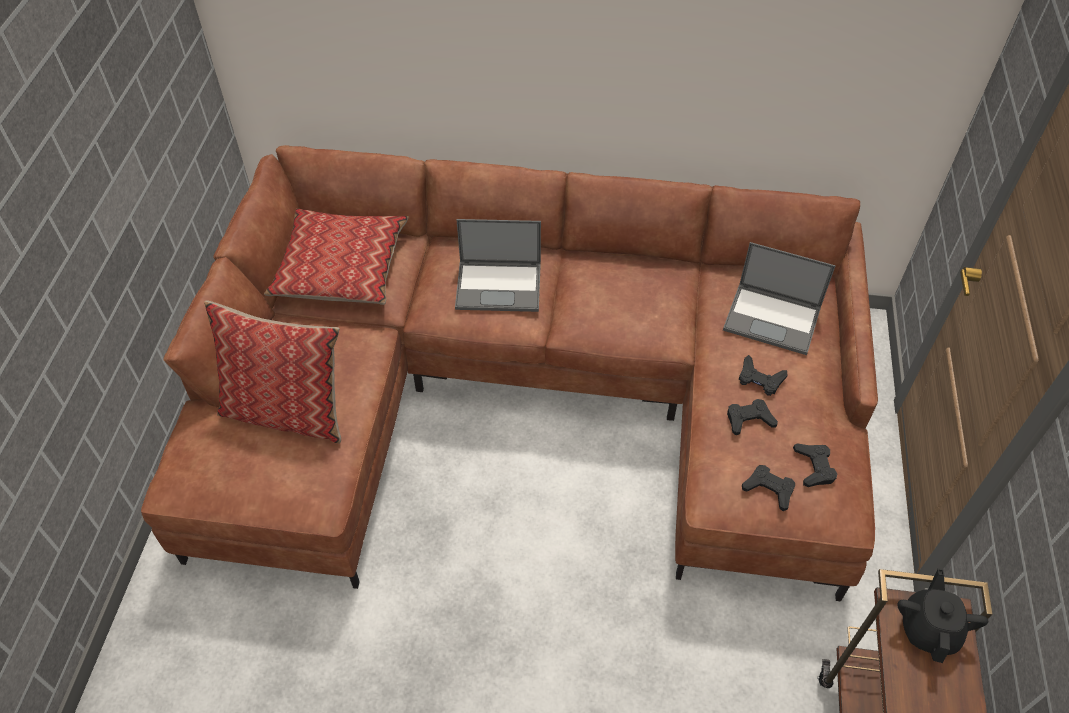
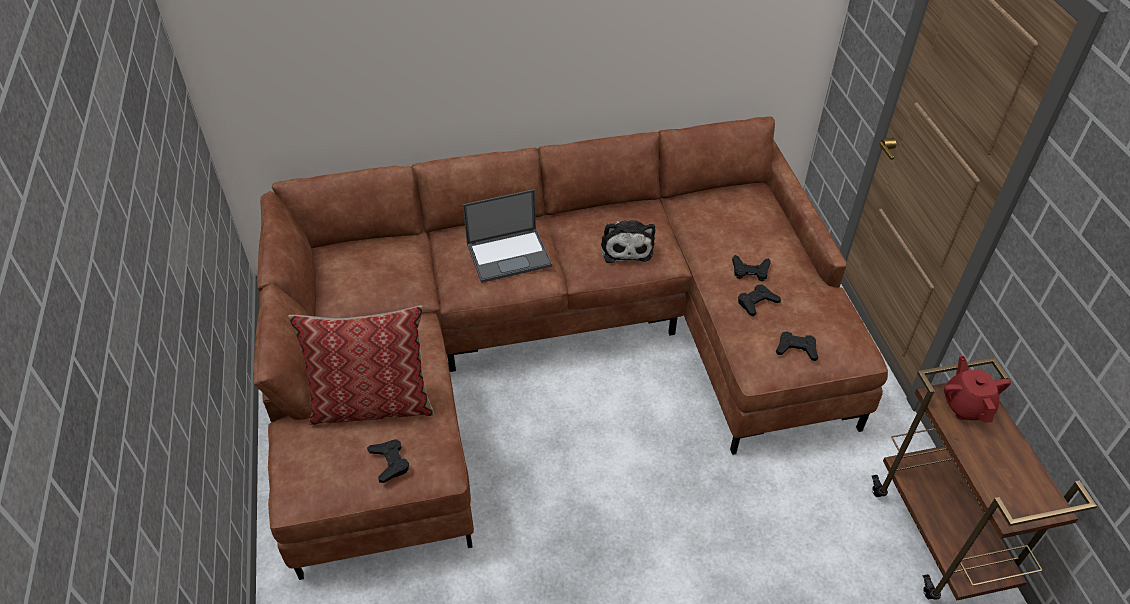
camera: 20 degrees left, 5 degrees down
(341, 267) = (364, 274): pillow -> none
(631, 310) = (626, 246): none -> plush toy
(773, 318) = (738, 224): laptop -> none
(814, 467) = (821, 323): black game controller -> black game controller (389, 462)
(929, 629) = (966, 405): black teapot -> red teapot

